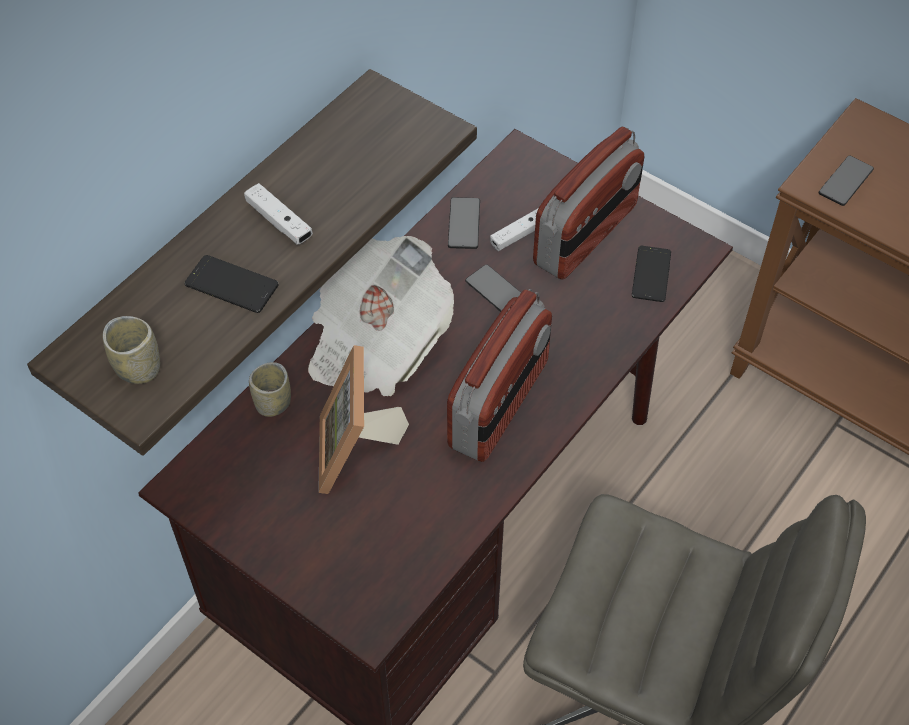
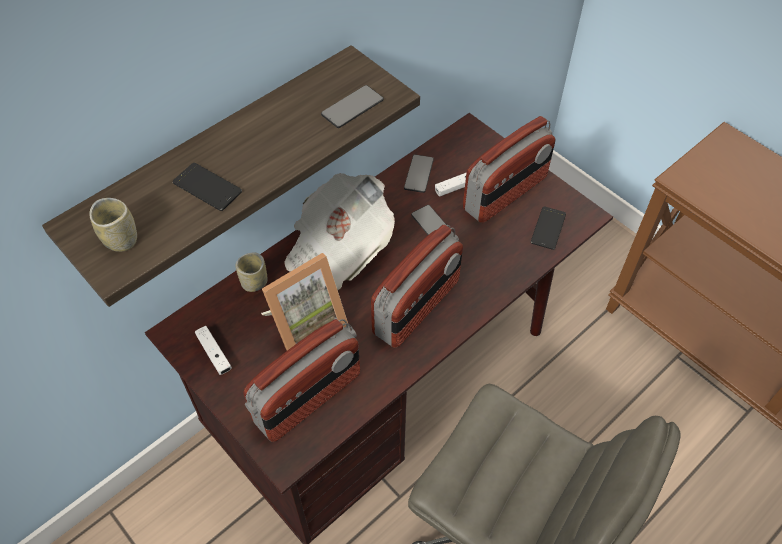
camera: 10 degrees right, 0 degrees up
(279, 221) = (255, 145): white game controller -> white game controller (214, 353)
(357, 453) = (306, 327): picture frame -> picture frame turned 135 degrees counterclockwise
(382, 545) = (308, 399): none -> radio
(845, 181) = (706, 180): phone -> phone (352, 107)

